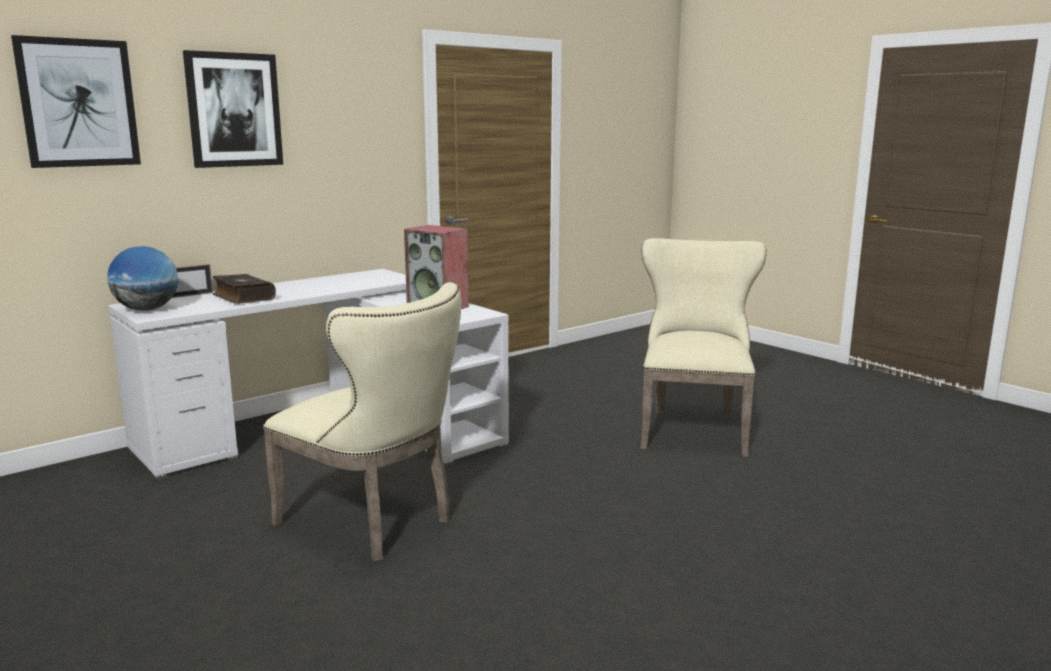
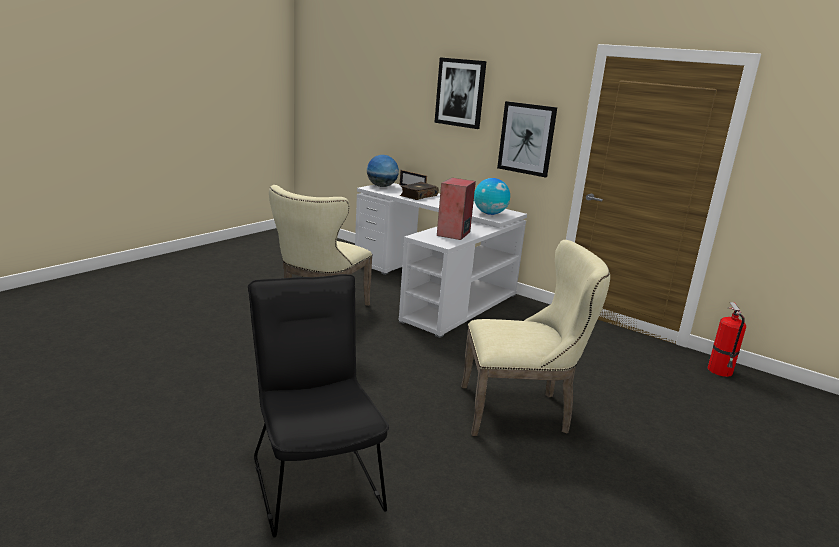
camera: 75 degrees right, 5 degrees up
(78, 103) = (396, 82): picture -> picture (526, 139)
(378, 279) = (490, 214): none -> globe
(607, 345) = (720, 371): none -> fire extinguisher
(861, 547) = (314, 476): none -> black chair

